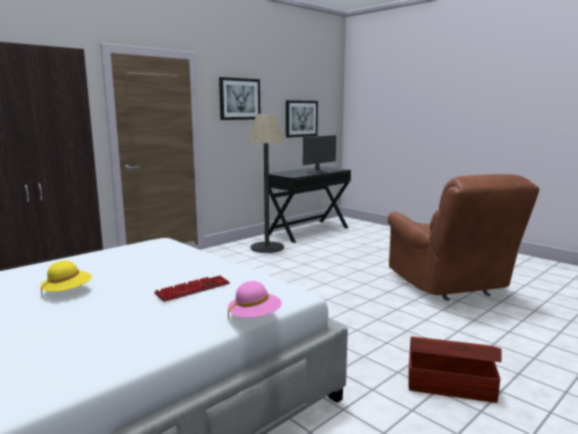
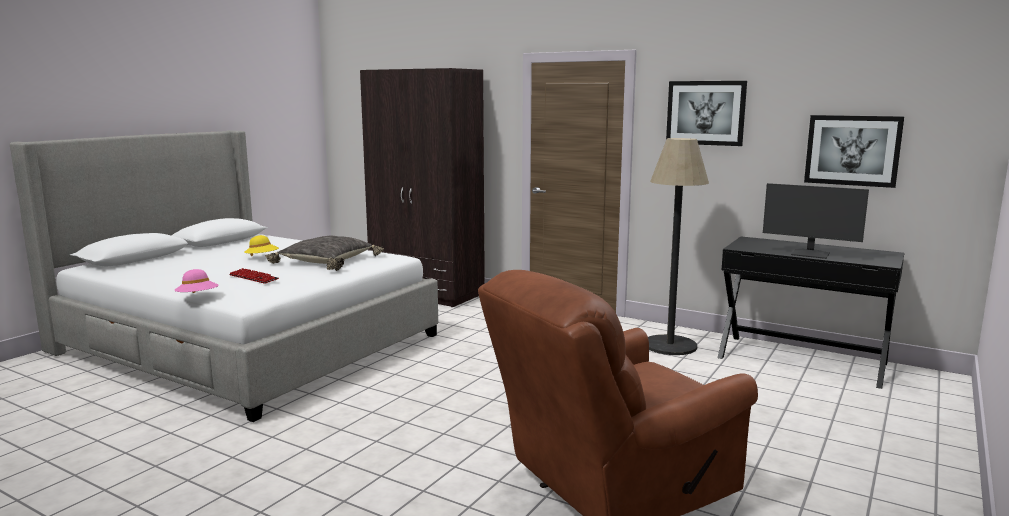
camera: 75 degrees right, 0 degrees up
(135, 263) = (326, 260): none -> pillow
(449, 384) = (277, 478): brown storage box -> none

